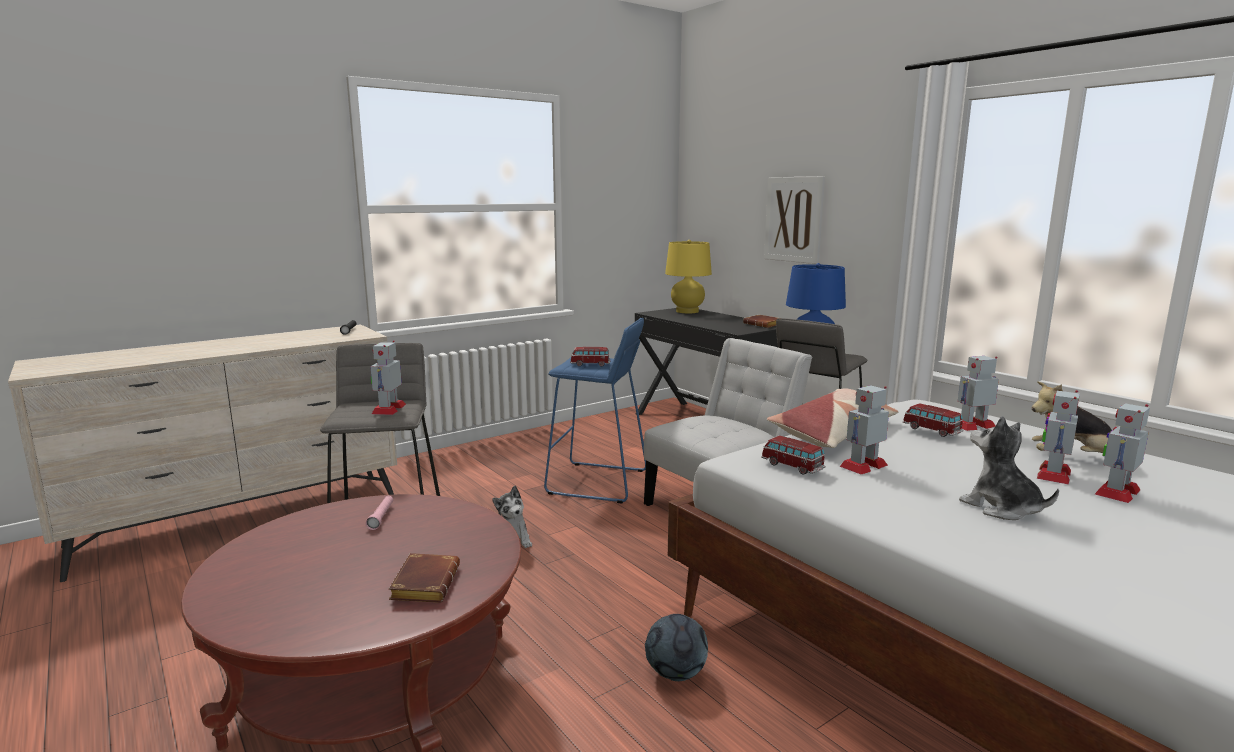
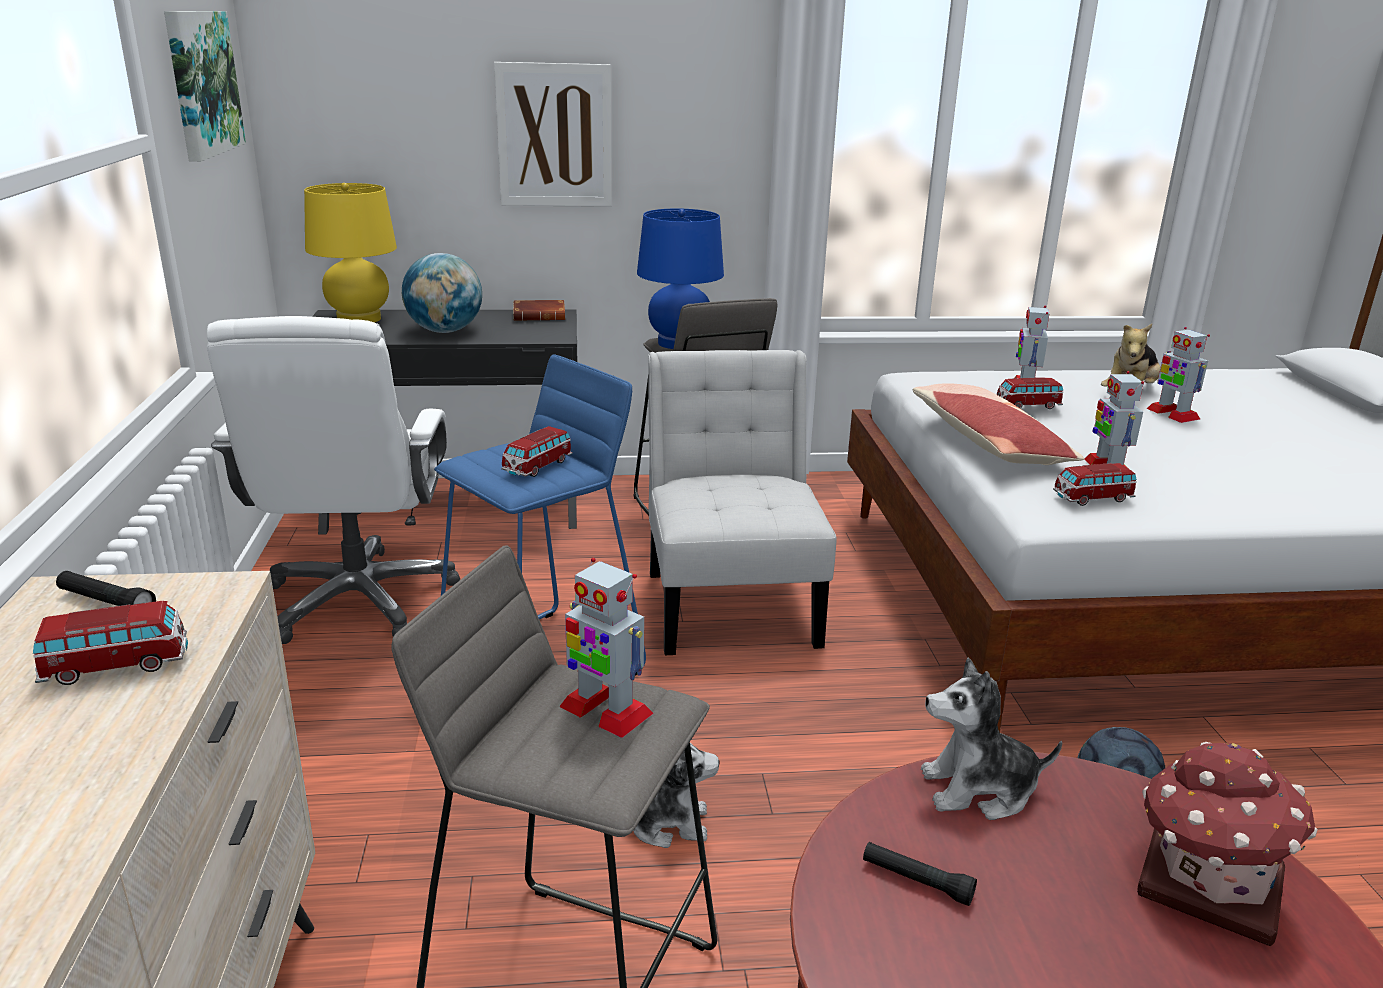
camera: 60 degrees left, 10 degrees up
(313, 338) = (116, 665): none -> toy car
(381, 517) = (916, 881): pink flashlight -> black flashlight
(424, 583) = (1205, 884): brown book -> toy house
(597, 437) = (359, 600): none -> white office chair
(622, 187) = (201, 83): none -> picture
(702, 320) = (444, 331): none -> globe
(1001, 508) = (1245, 461): plush toy -> plush toy (978, 790)
(1117, 492) = (1221, 412): toy robot -> none

